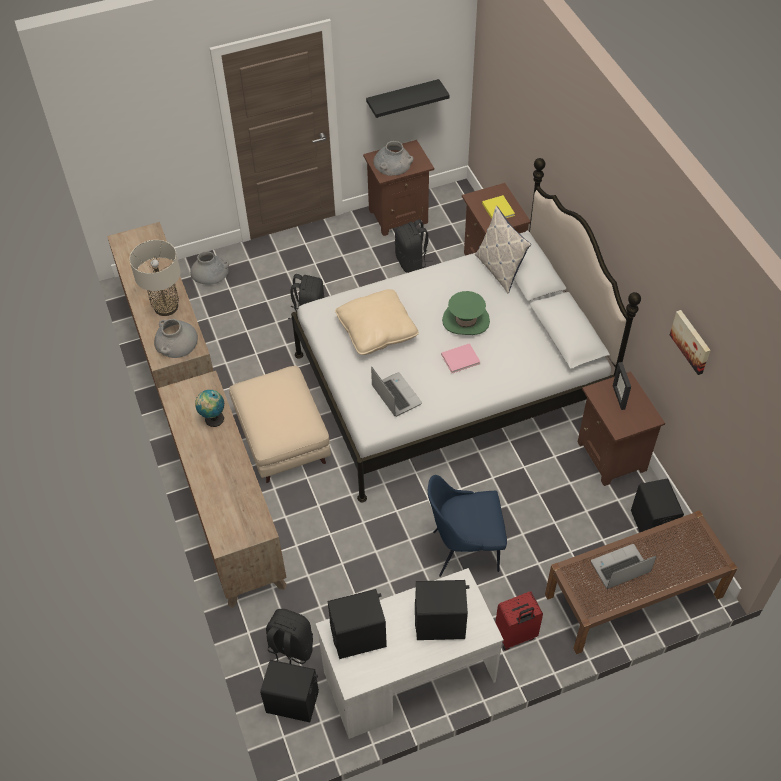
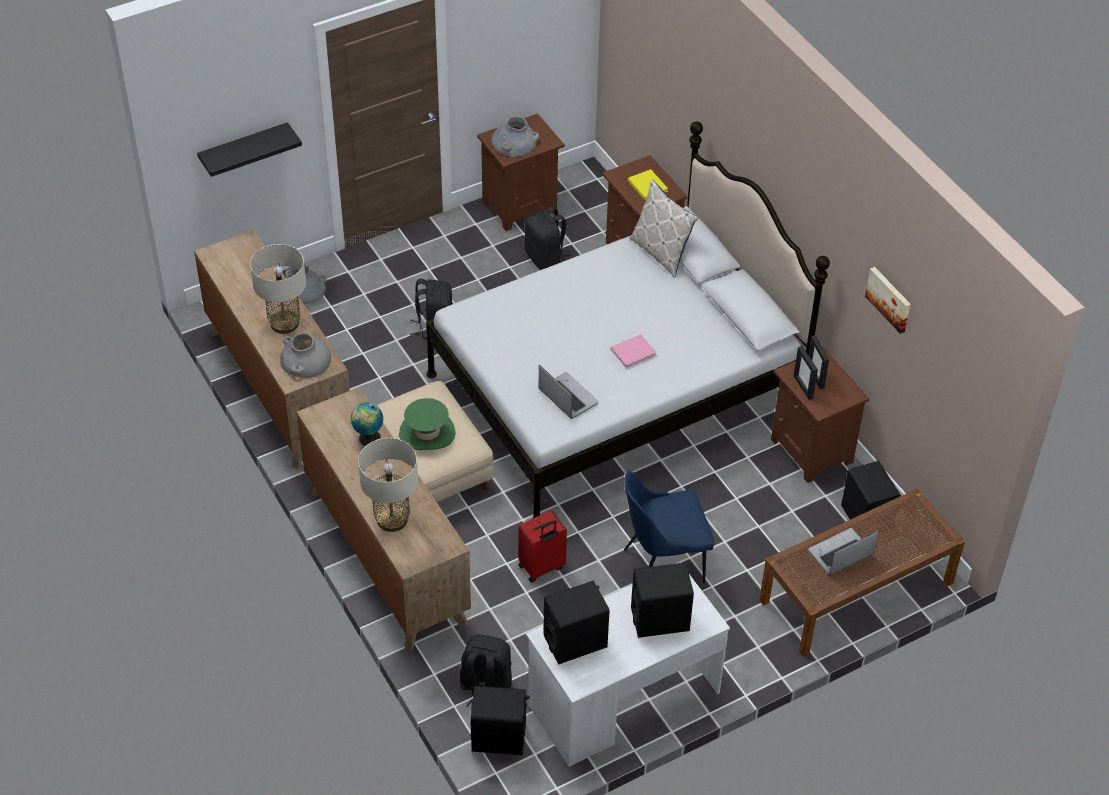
camera: 10 degrees left, 5 degrees down
(217, 499) = (392, 519): none -> table lamp
(376, 330) = (532, 330): beige pillow -> none
(402, 99) = (521, 67): black shelf -> black shelf (244, 150)
(466, 320) = (632, 310): green hat -> green hat (427, 433)
(515, 635) = (734, 645): red suitcase -> red suitcase (542, 568)
(607, 406) = (803, 387): none -> picture frame

